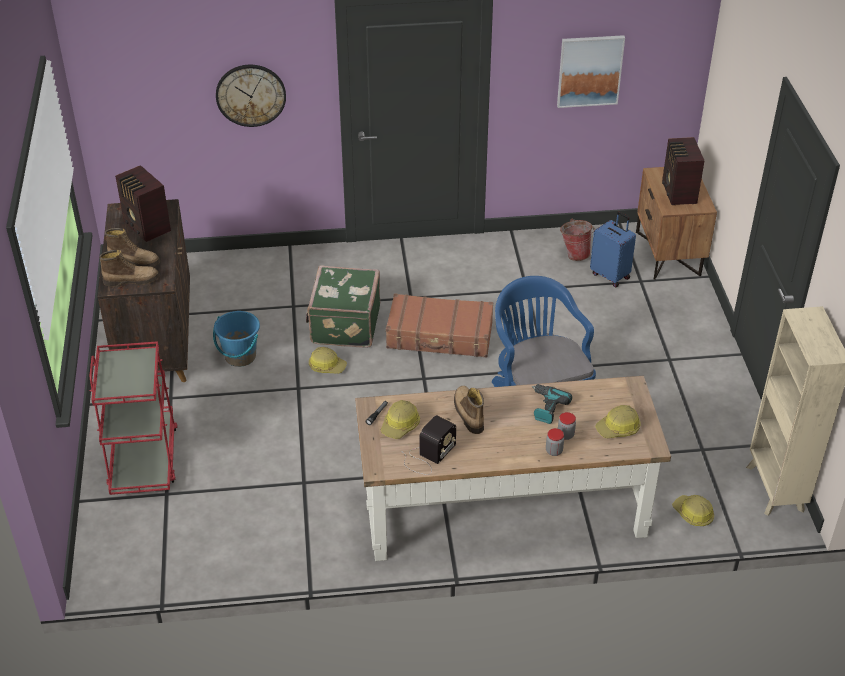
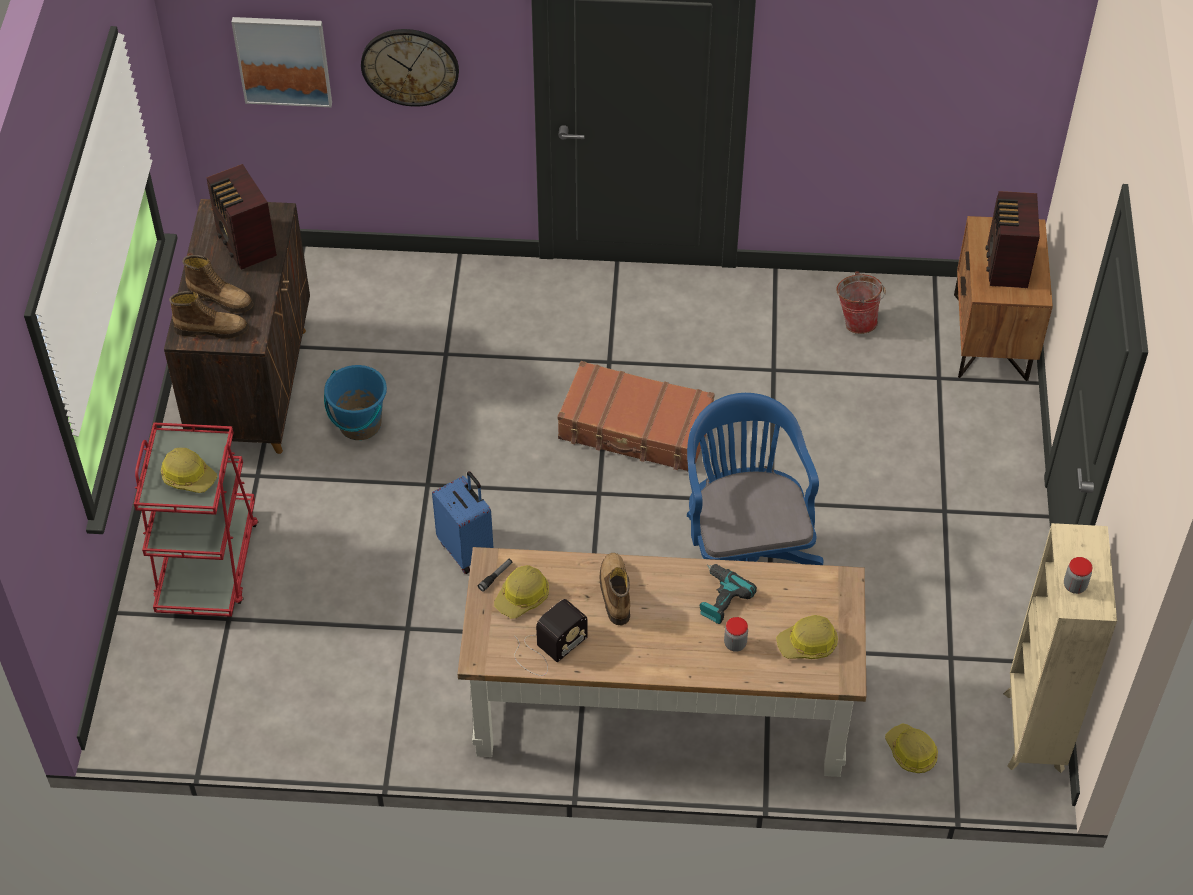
camera: 10 degrees right, 10 degrees up
(327, 366) = (472, 455): hard hat -> hard hat (188, 476)
(344, 325) = (508, 393): green suitcase -> none
(554, 451) = (713, 665): jar -> jar (1074, 585)
(589, 70) = (896, 82): picture -> picture (283, 60)
(610, 275) = (898, 362): blue suitcase -> blue suitcase (467, 550)

